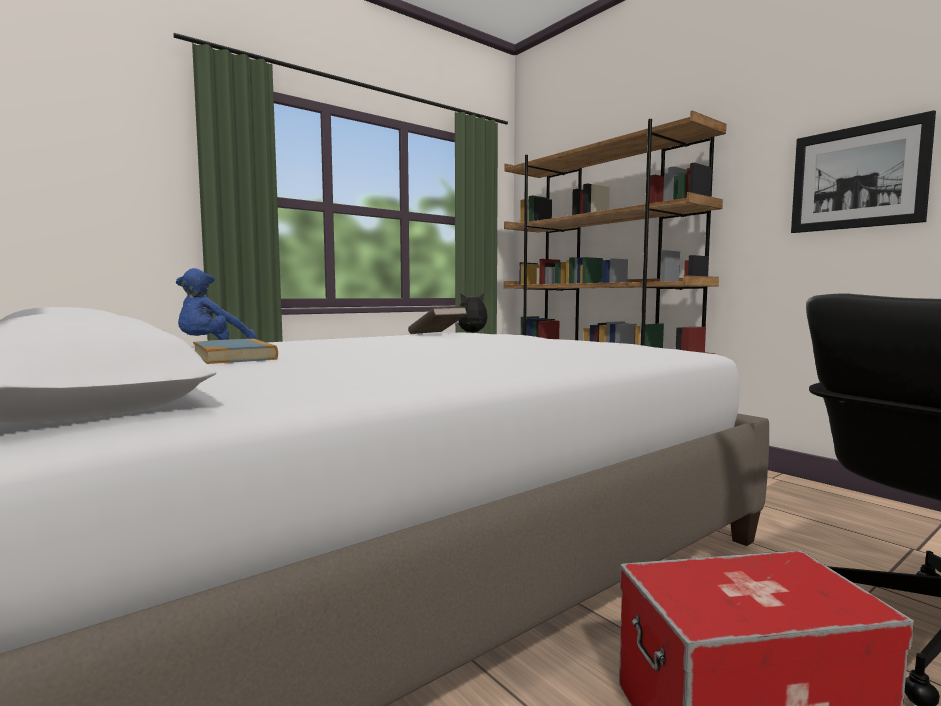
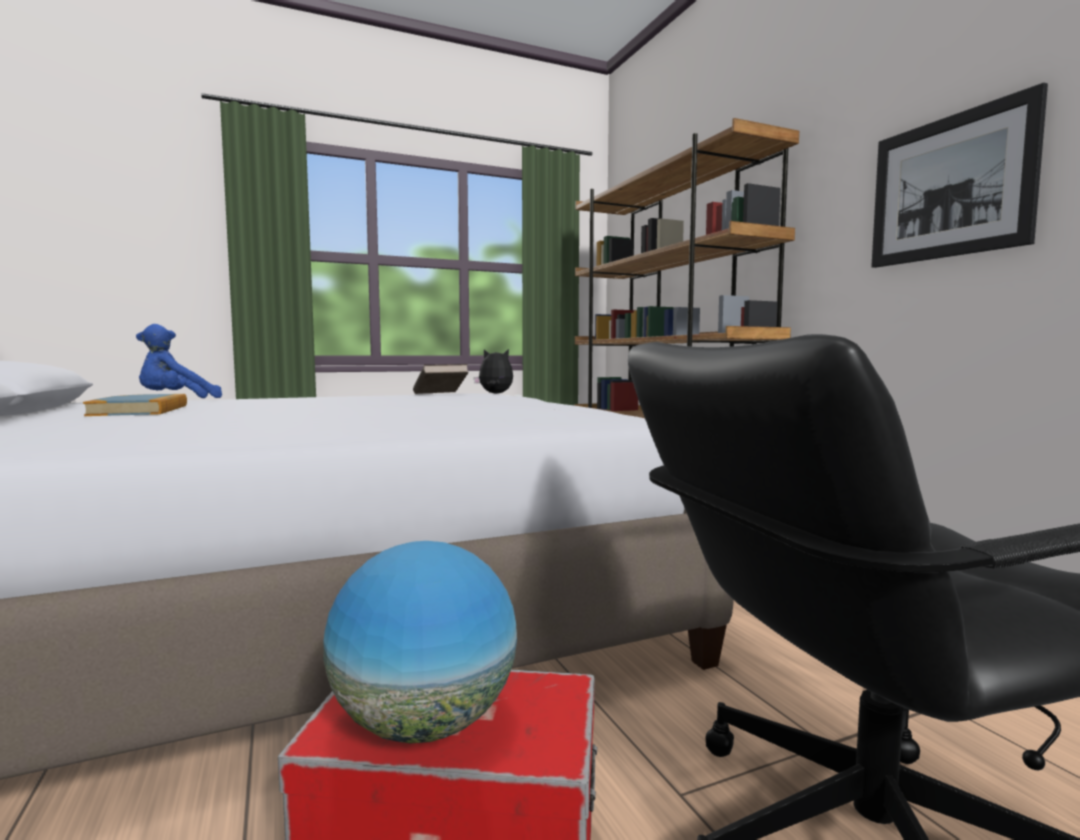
camera: 15 degrees right, 0 degrees up
(751, 602) = (424, 724): none -> globe

